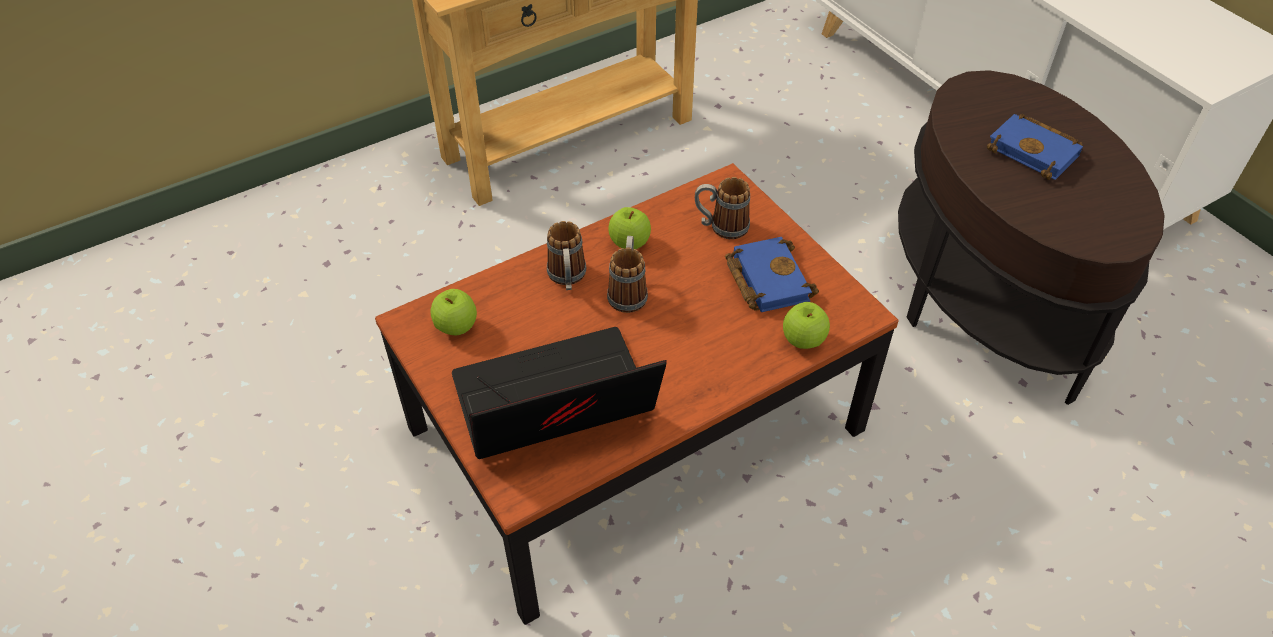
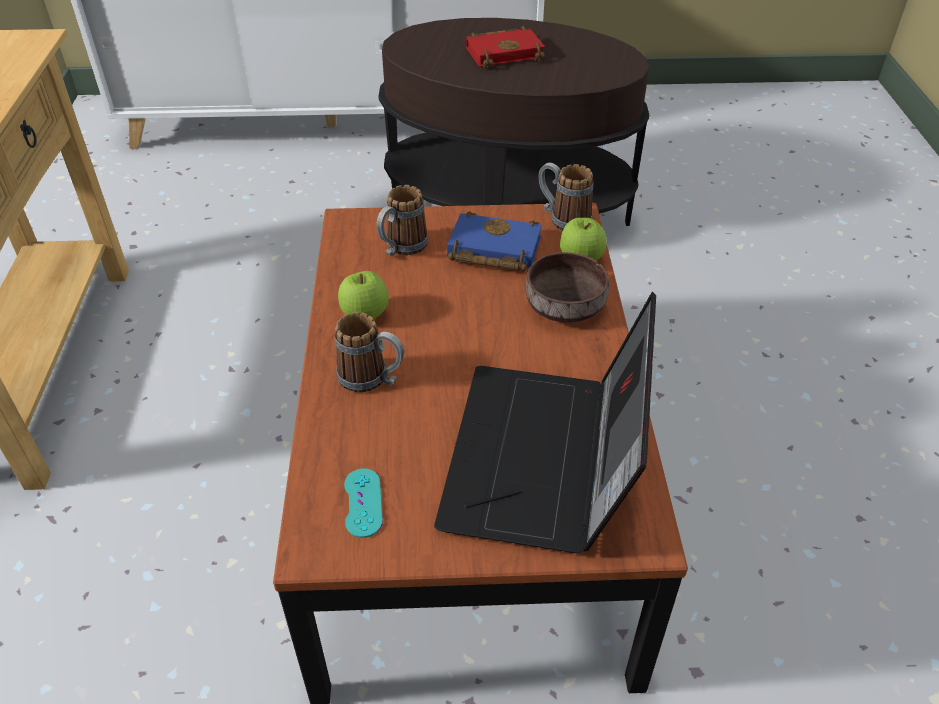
camera: 60 degrees left, 5 degrees down
(456, 327) = (363, 502): apple -> turquoise game controller
(628, 292) = (430, 342): mug -> mug (563, 219)
(732, 351) = (562, 306): none -> brown bowl
(1035, 152) = (505, 52): blue book -> red book

